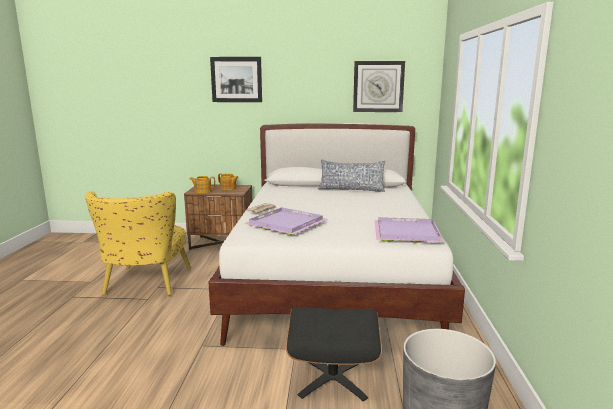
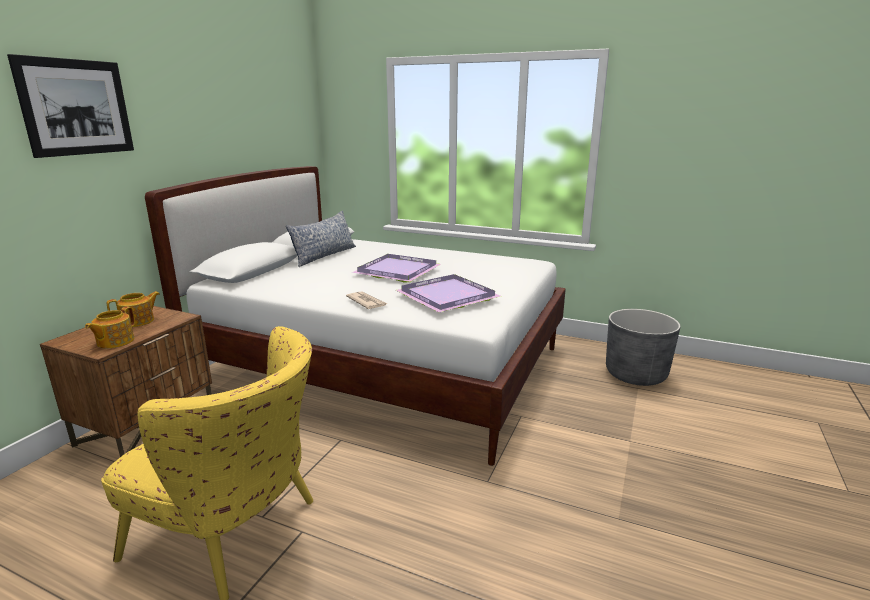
camera: 70 degrees left, 5 degrees up
(333, 377) = (576, 405): black ottoman -> none
(378, 86) = (271, 117): wall clock -> none
(405, 233) = (509, 263): purple tray -> purple tray (398, 271)

